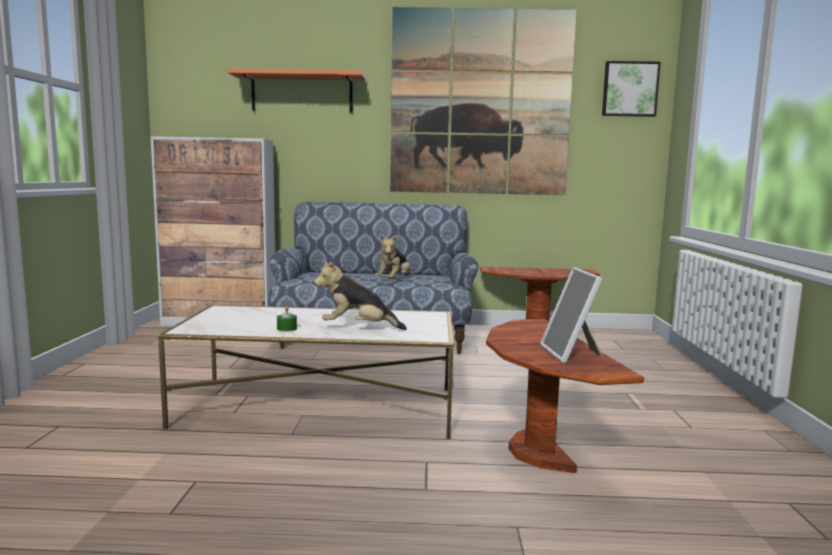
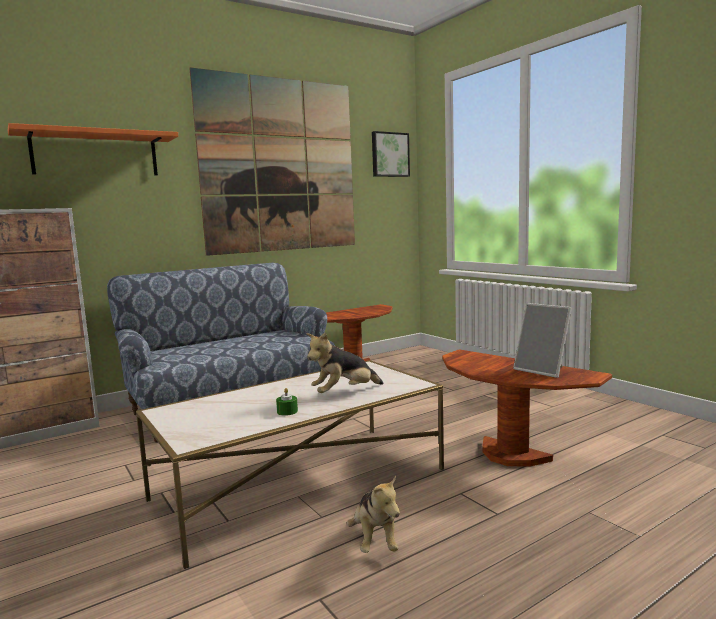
camera: 35 degrees left, 0 degrees up
(394, 281) = (257, 344): plush toy -> plush toy (375, 540)

